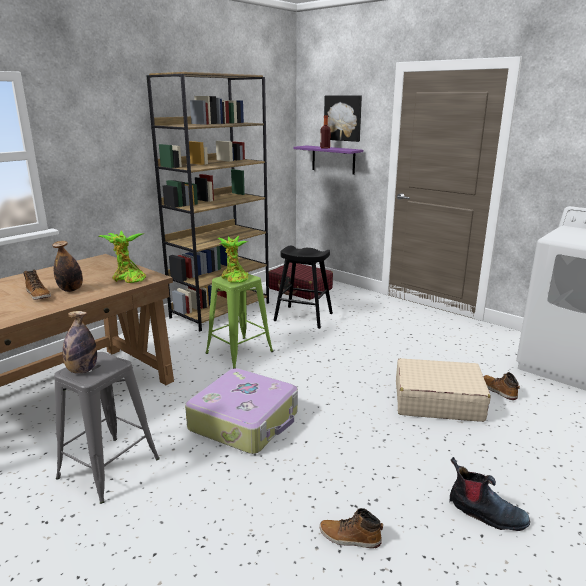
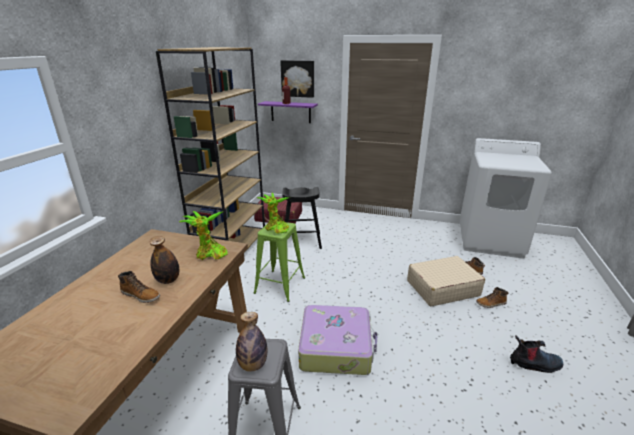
camera: 25 degrees left, 5 degrees up
(350, 538) = (482, 417): boot -> boot (491, 303)

